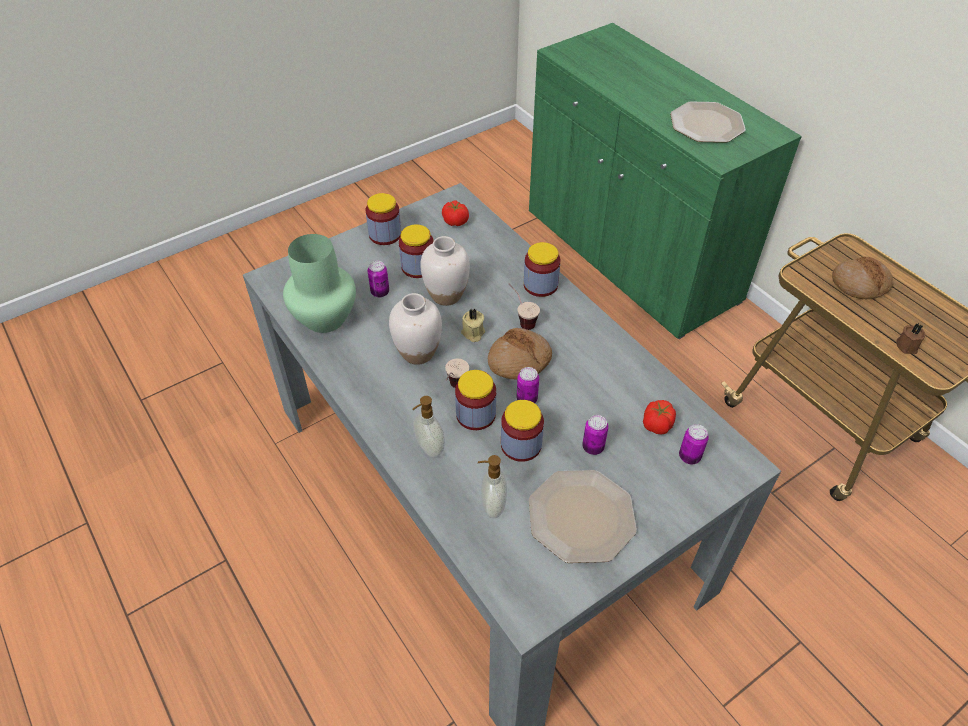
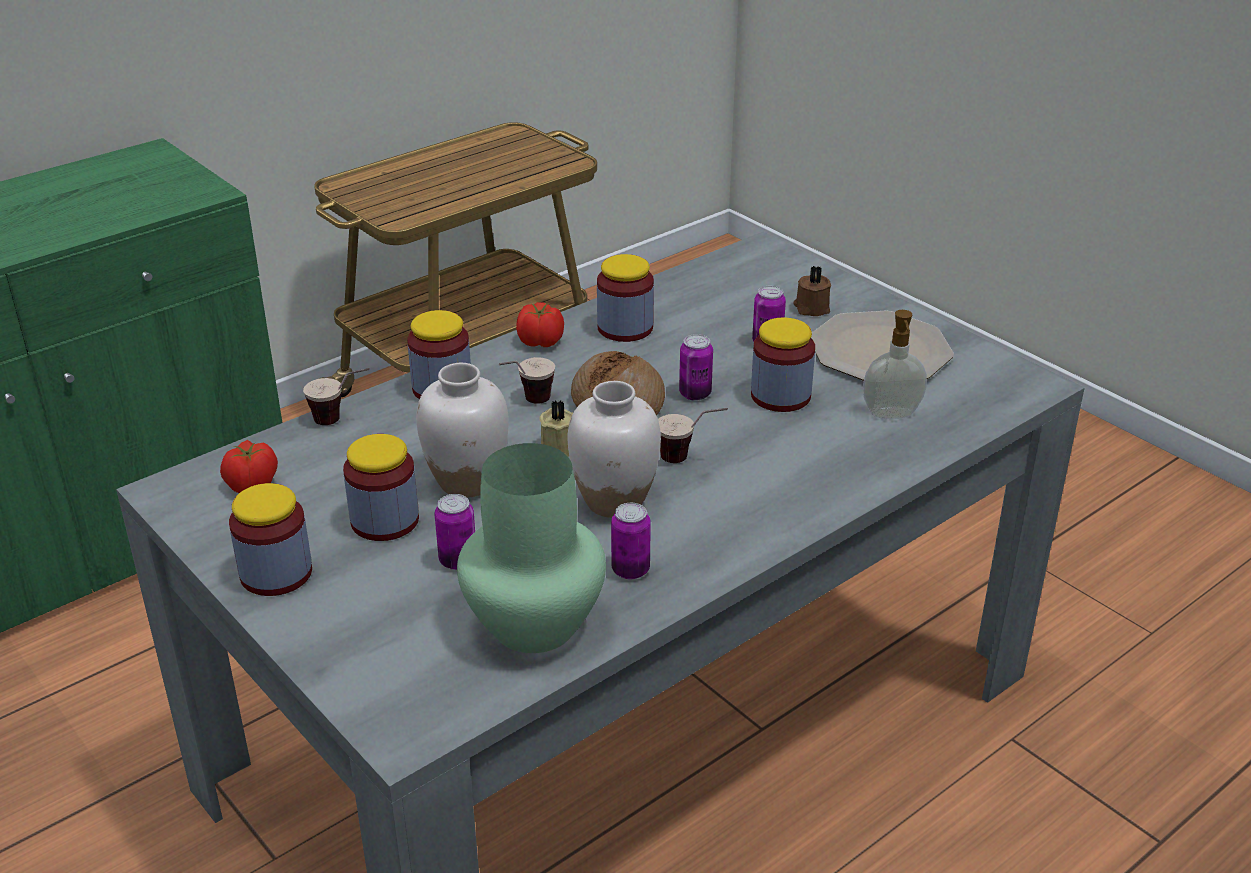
camera: 95 degrees left, 15 degrees down
(429, 448) = (812, 474): soap dispenser -> none
(476, 414) = (735, 436): jar -> jar (625, 328)
(510, 248) = (342, 420): none -> cup
(656, 425) = (717, 299): tomato -> tomato (541, 342)
(689, 457) = (761, 280): can -> can (630, 570)
(707, 124) = (101, 198): plate -> none
(859, 284) = (418, 186): bread -> none
(907, 345) = (528, 172): brown candle -> brown candle (811, 308)

